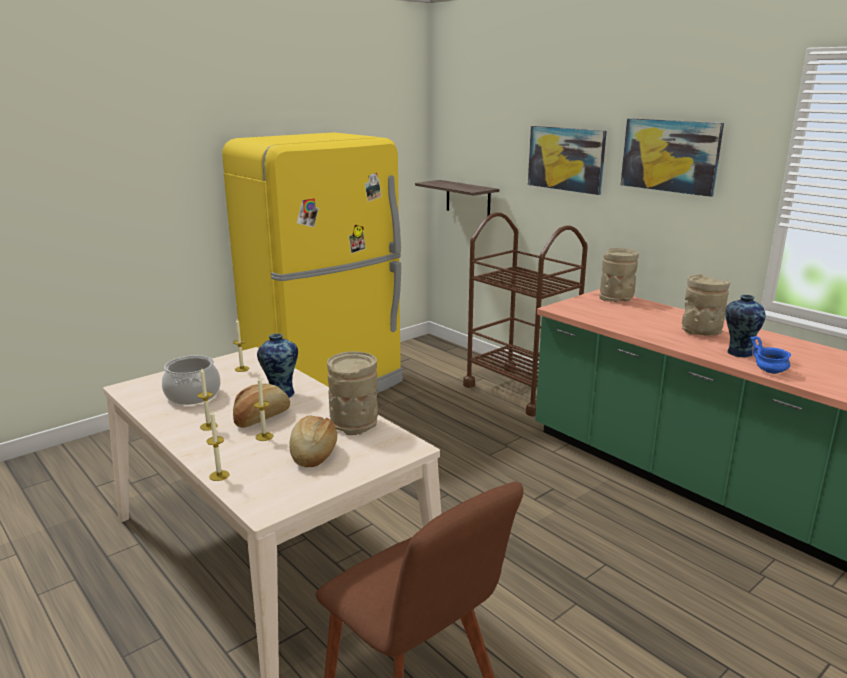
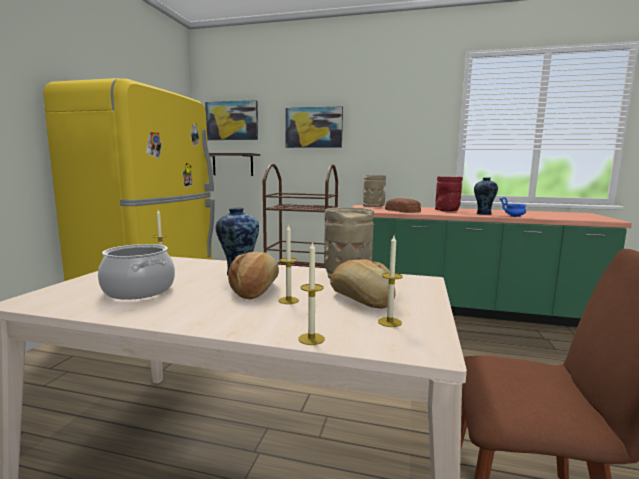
camera: 35 degrees left, 10 degrees down
(208, 426) = (209, 307): candle -> candle (389, 322)
(625, 321) = (402, 211): none -> bread
(670, 156) = (388, 118): picture -> picture (232, 121)
(700, 332) = (447, 211): beige vase -> red vase

